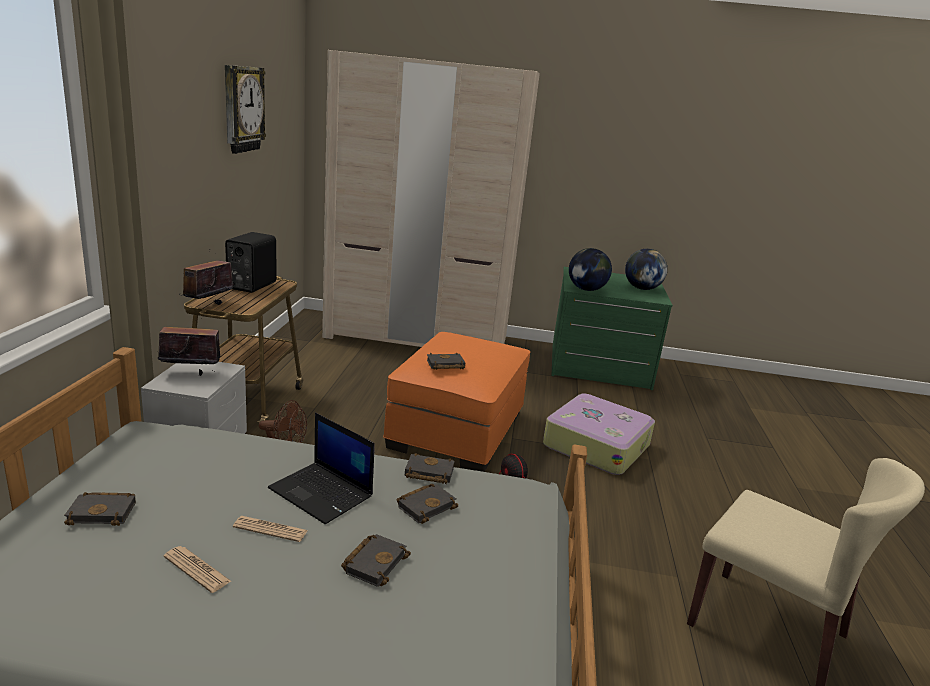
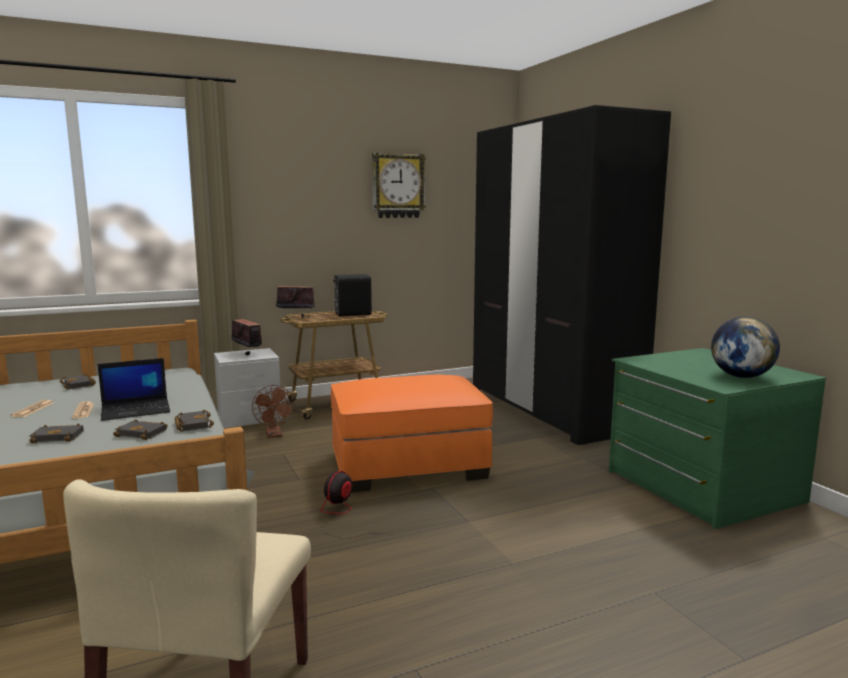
camera: 60 degrees right, 10 degrees down
(322, 493) = (136, 410): laptop -> laptop turned 120 degrees counterclockwise
(417, 338) = (550, 409): beige wardrobe -> black wardrobe
(444, 365) = (367, 383): black book -> none
(586, 289) = (645, 363): globe -> none
(596, 445) = (491, 527): suitcase -> none

